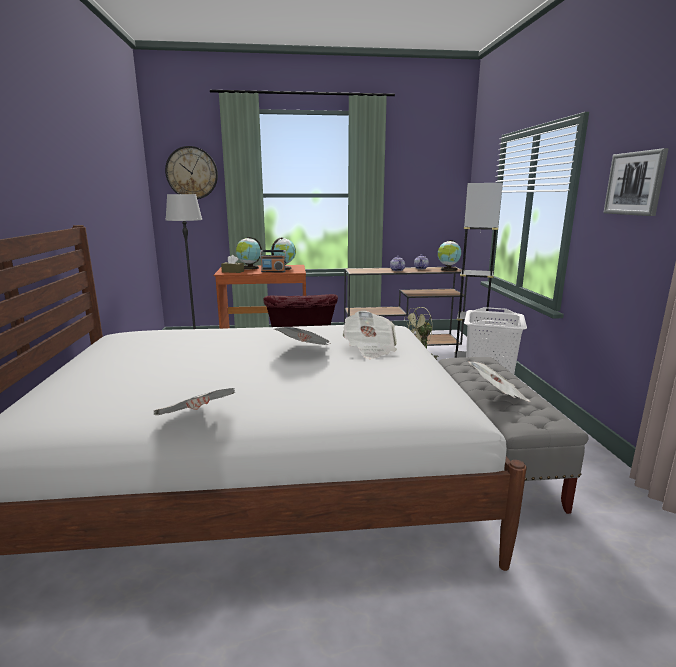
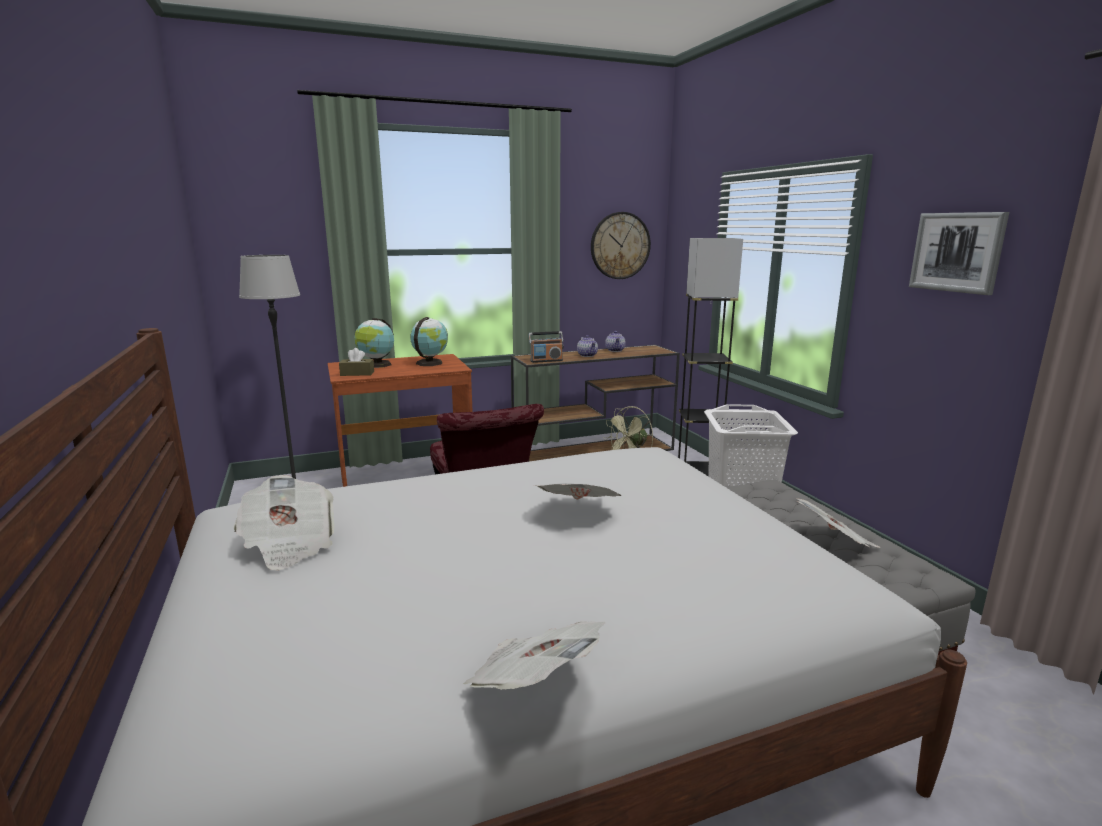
camera: 15 degrees left, 0 degrees up
(192, 173) = (268, 219): wall clock -> wall clock (620, 245)
(273, 271) = (421, 370): radio -> radio (546, 361)
(369, 349) = (663, 497): newspaper -> newspaper (289, 544)
(448, 269) = (652, 350): globe -> none

